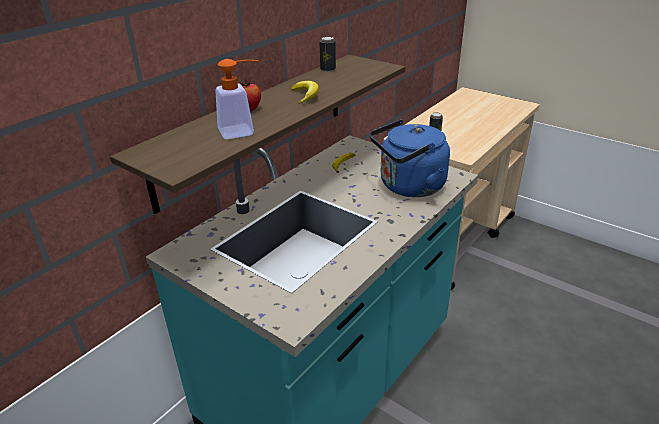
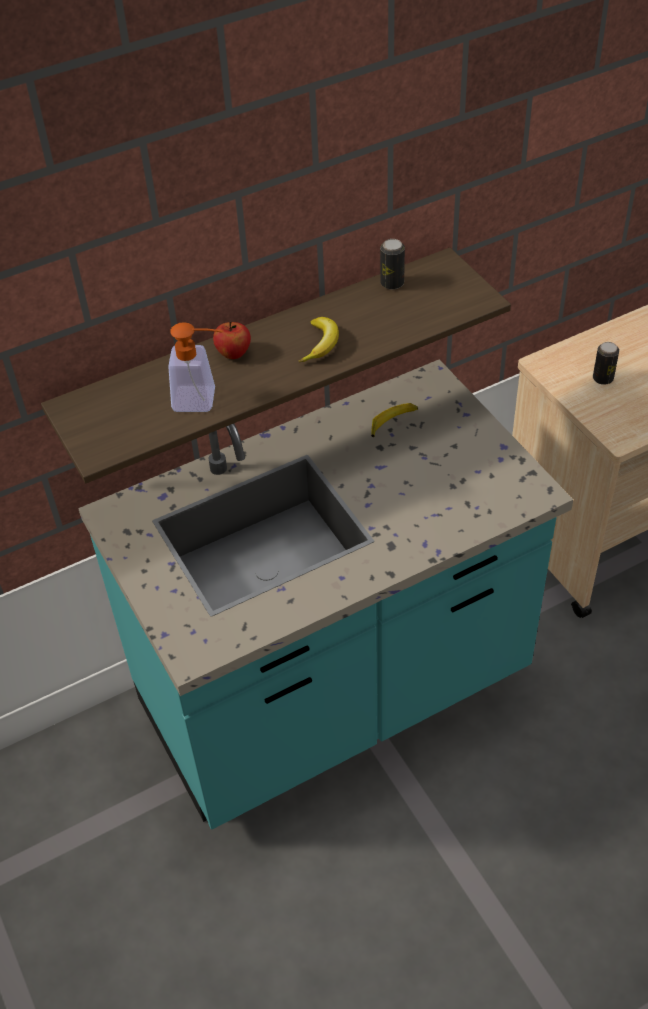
camera: 25 degrees right, 15 degrees up
(408, 187) = (455, 493): blue kettle -> none

